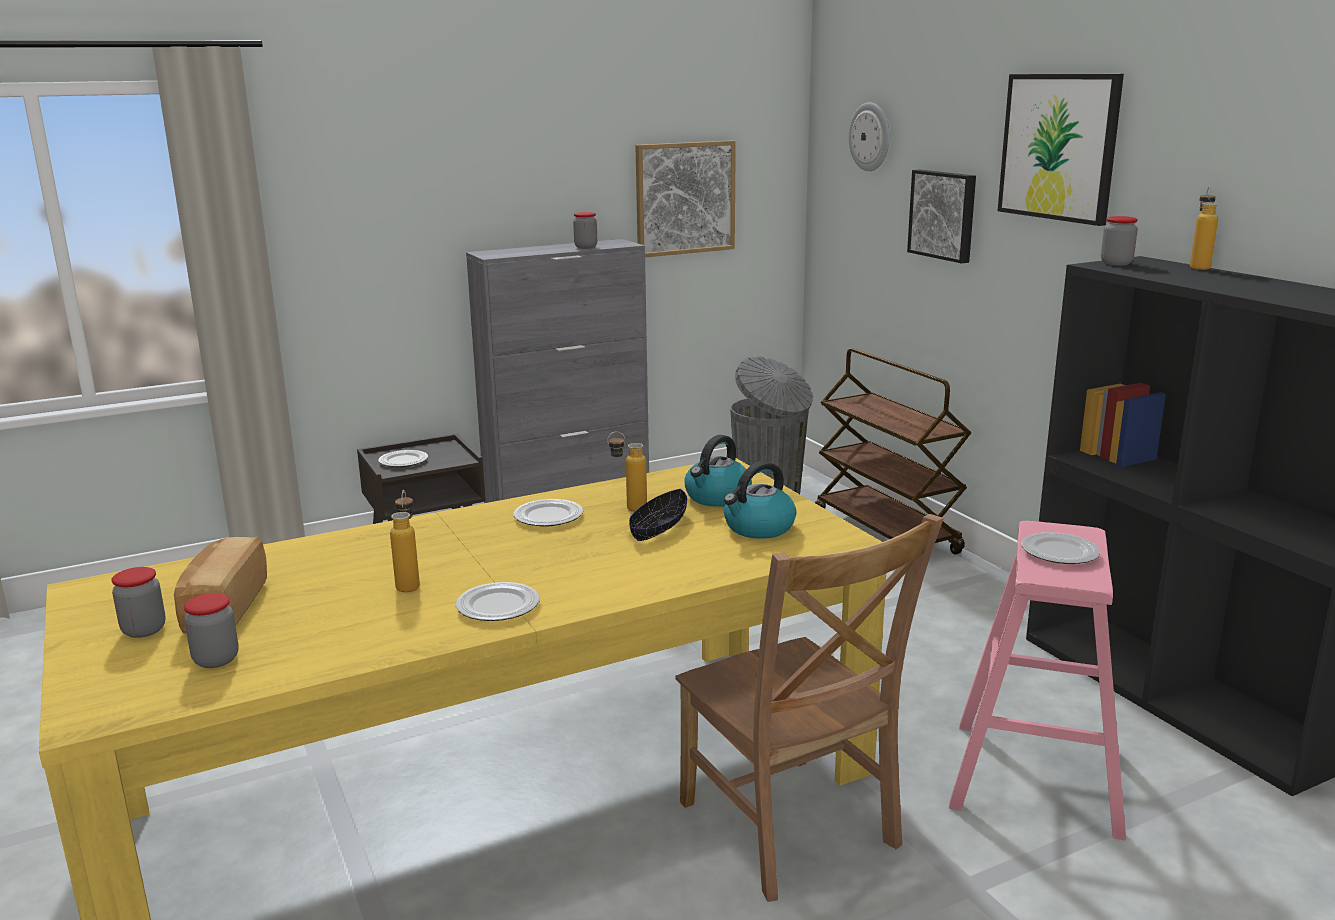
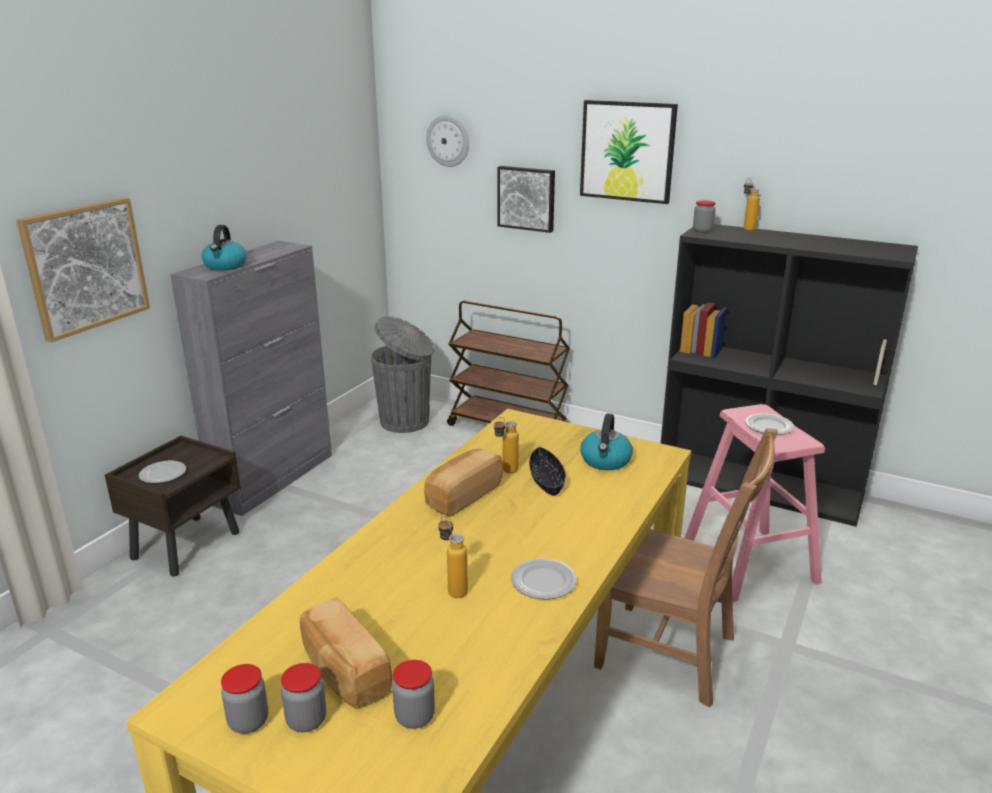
camera: 35 degrees left, 5 degrees up
(549, 517) = (462, 496): plate -> bread
(585, 247) = (268, 254): jar -> jar (248, 721)
(685, 198) = (312, 199): picture -> picture (86, 267)
(717, 497) = (546, 445): kettle -> kettle (225, 266)

